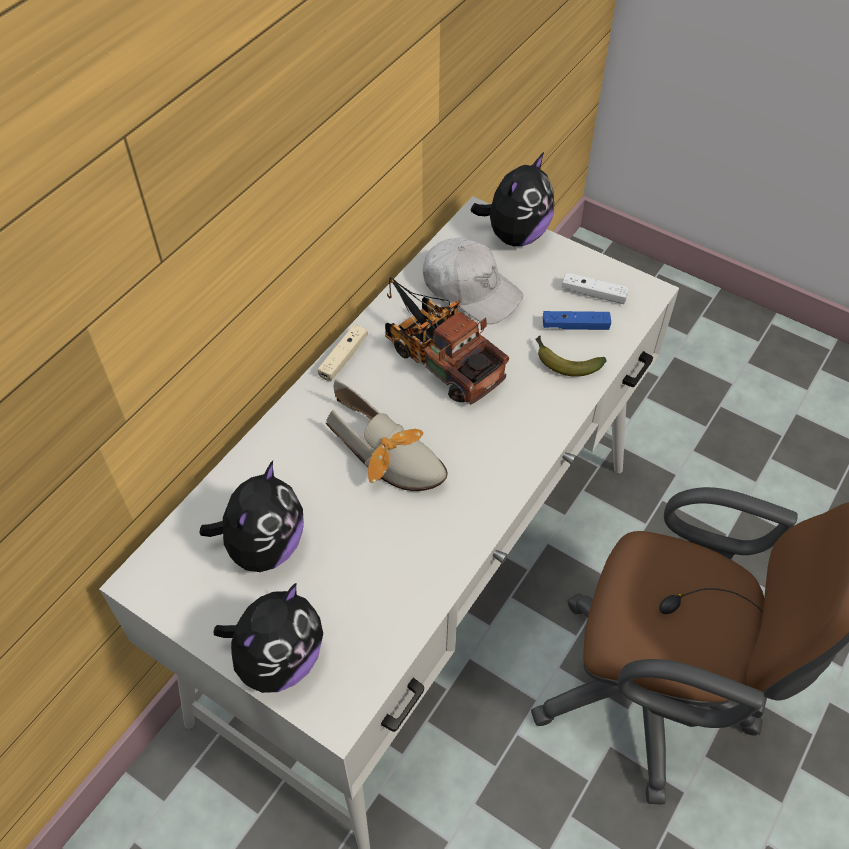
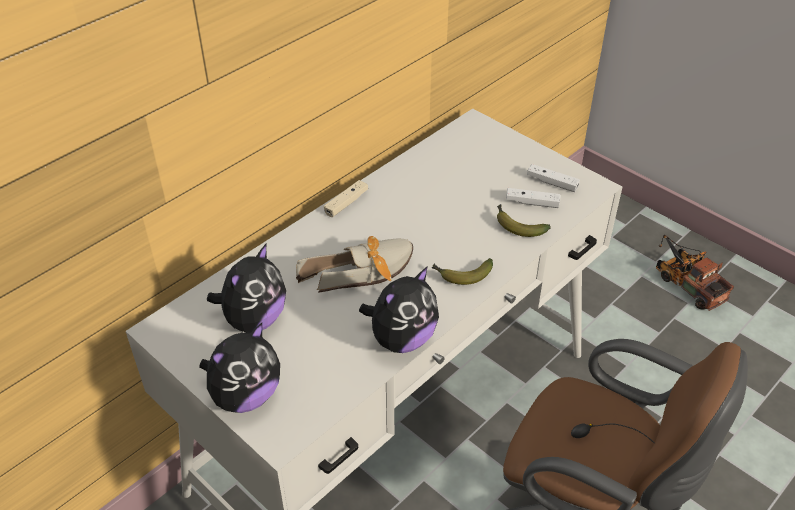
camera: 10 degrees right, 10 degrees down
(390, 456) = (365, 272): shoe -> shoe turned 75 degrees counterclockwise
(438, 356) = (419, 211): toy truck -> toy truck (686, 283)
(471, 290) = (455, 169): white cap -> none
(511, 443) = (461, 275): none -> banana
(515, 235) = (499, 137): plush toy -> plush toy (401, 339)
(575, 326) = (532, 203): blue game controller -> white game controller

